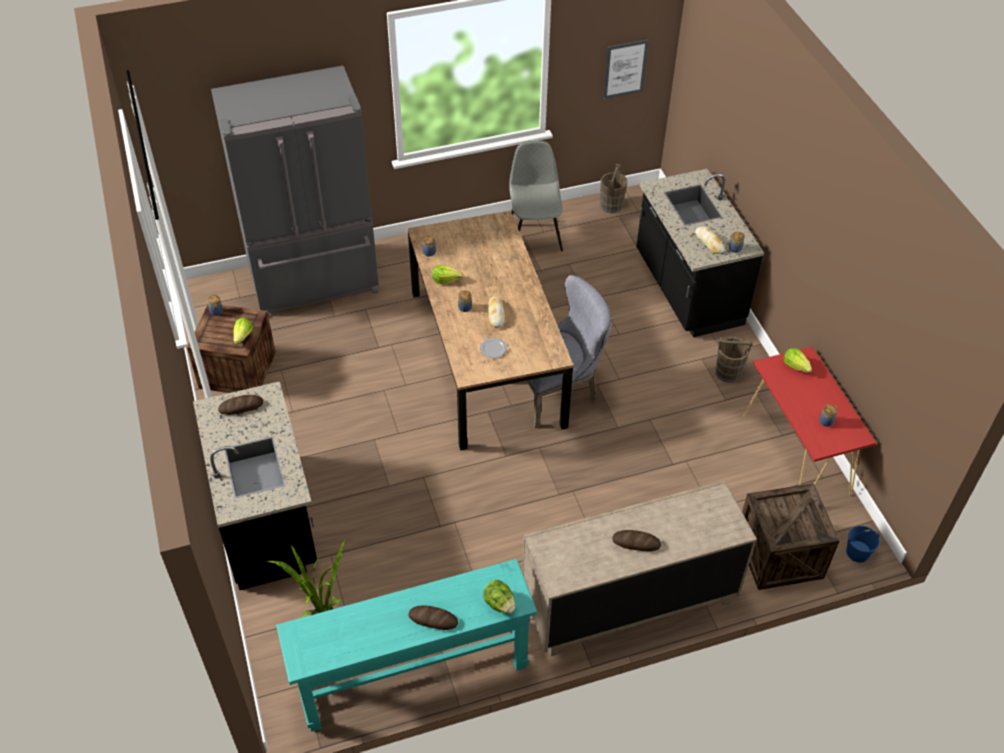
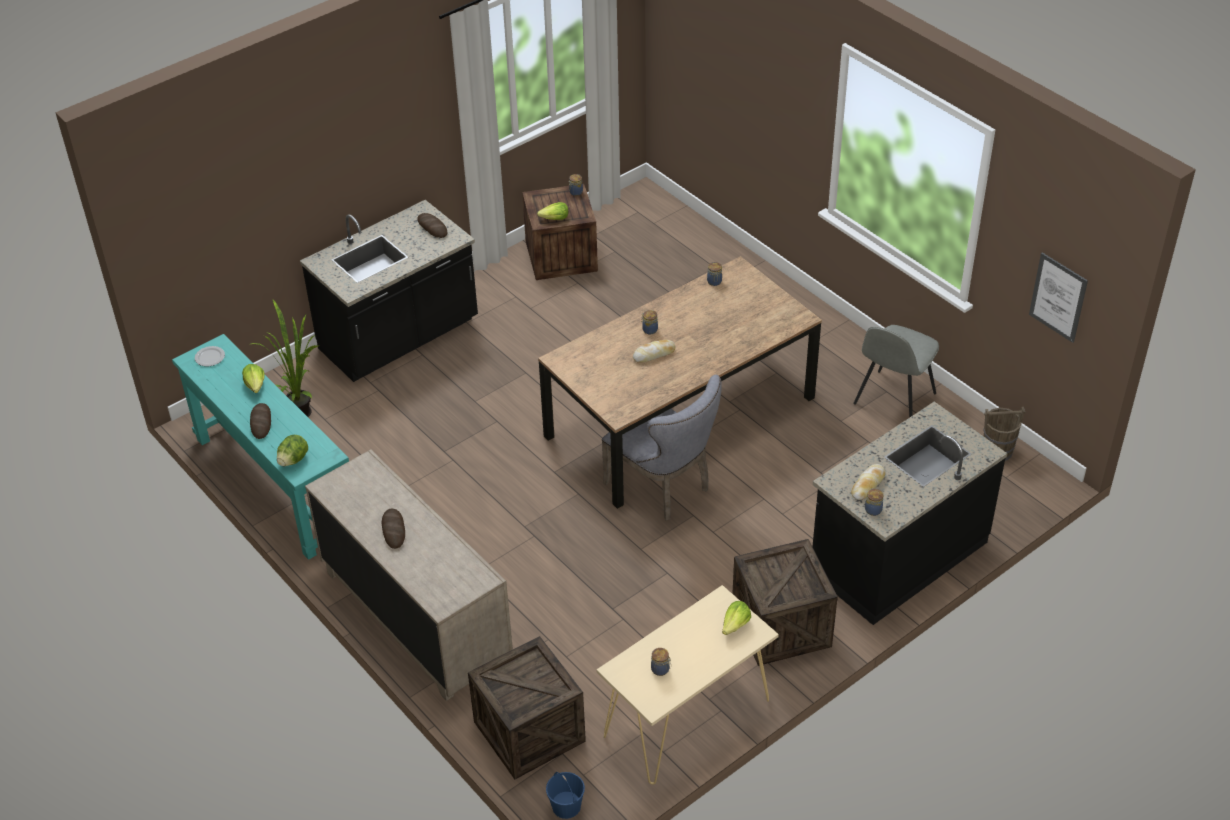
camera: 70 degrees right, 5 degrees down
(315, 282) = (706, 263): grey fridge -> none
(446, 280) = (682, 305): lettuce -> lettuce (255, 385)
(493, 348) = (604, 366): plate -> plate (210, 357)
(534, 236) = (893, 400): grey chair -> grey chair turned 150 degrees clockwise
(728, 372) = (781, 626): brown bucket -> crate
(796, 454) = (686, 718): red console table -> beige console table

